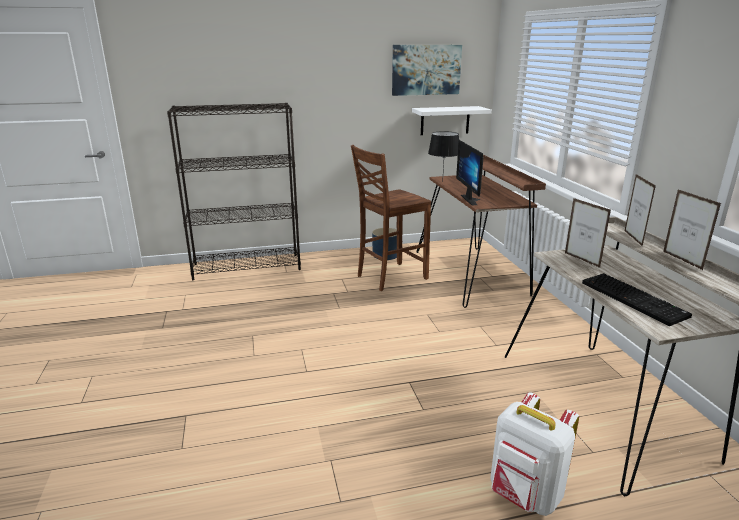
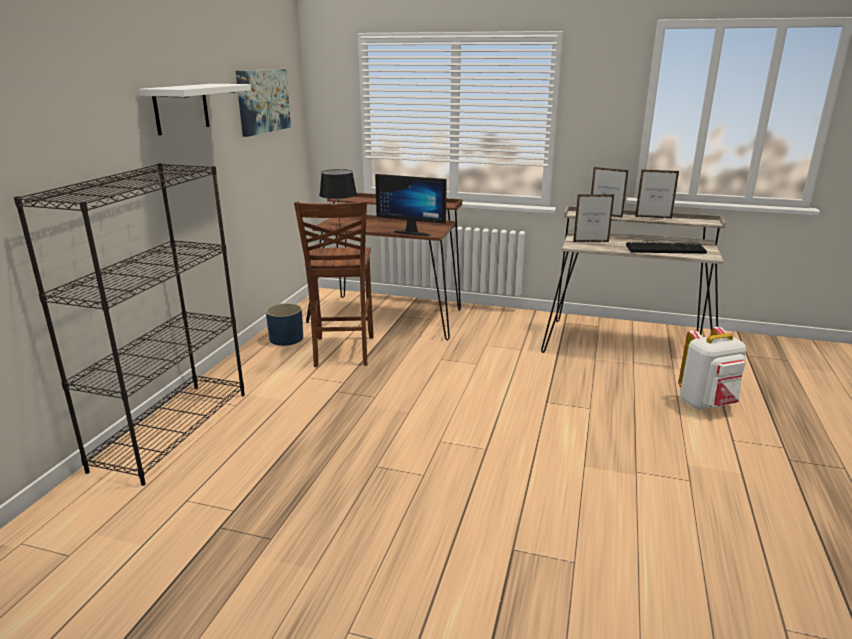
camera: 60 degrees left, 0 degrees up
(445, 120) = (282, 161): white shelf -> white shelf (181, 108)

